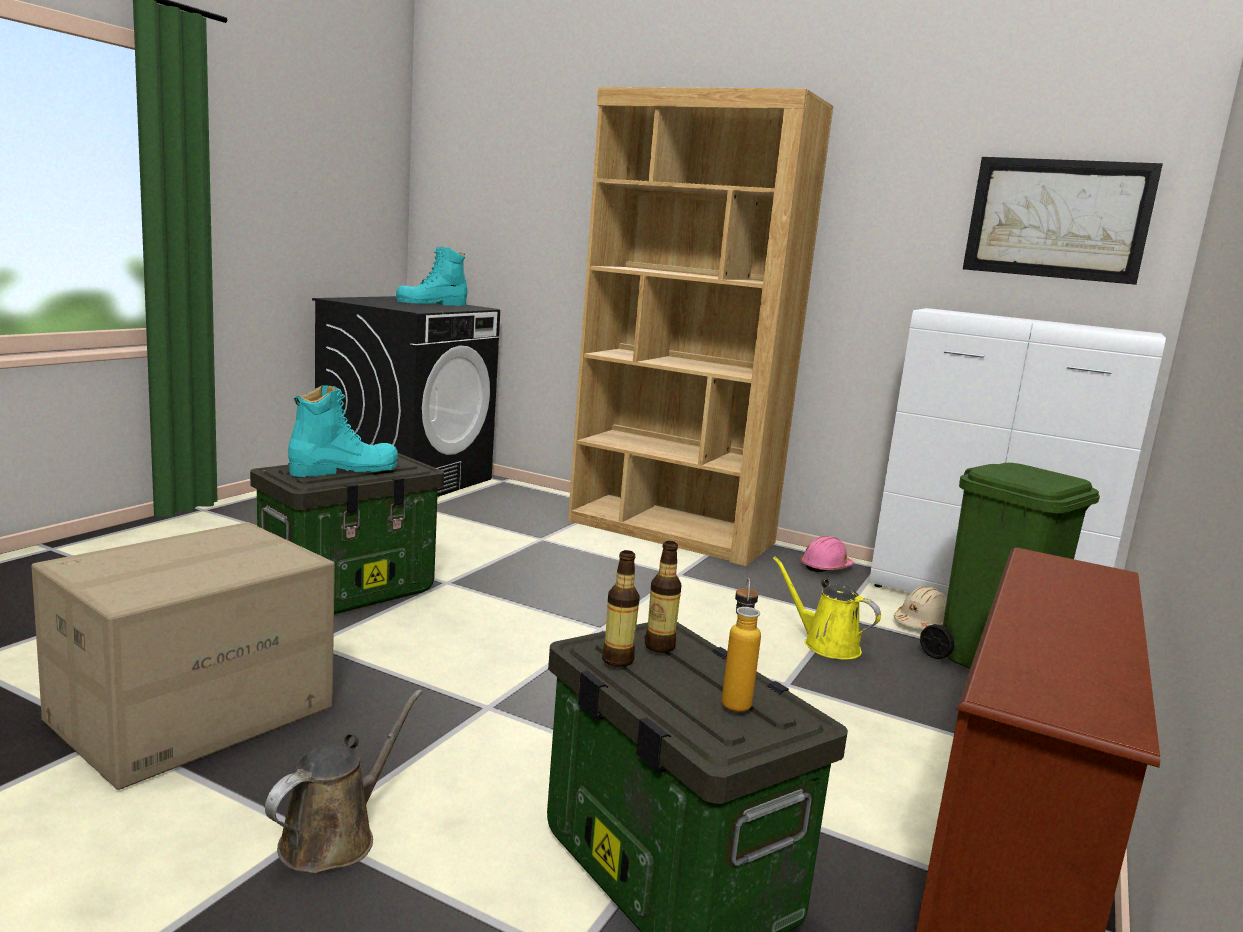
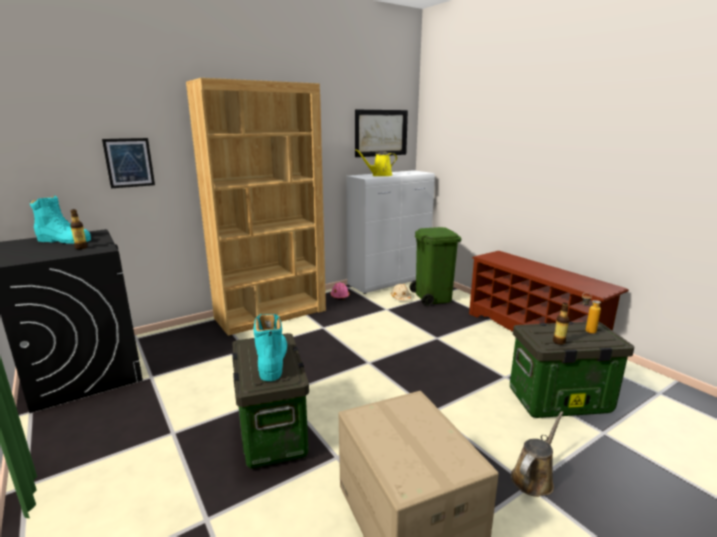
camera: 60 degrees left, 5 degrees up
(334, 838) = (534, 478): brown watering can -> brown watering can turned 75 degrees clockwise
(431, 304) = (64, 241): turquoise boot -> turquoise boot turned 75 degrees counterclockwise
(552, 223) = (129, 163): none -> picture
(659, 646) = (545, 332): bottle -> bottle (81, 247)
(826, 645) = (409, 320): yellow watering can -> yellow watering can (380, 175)

